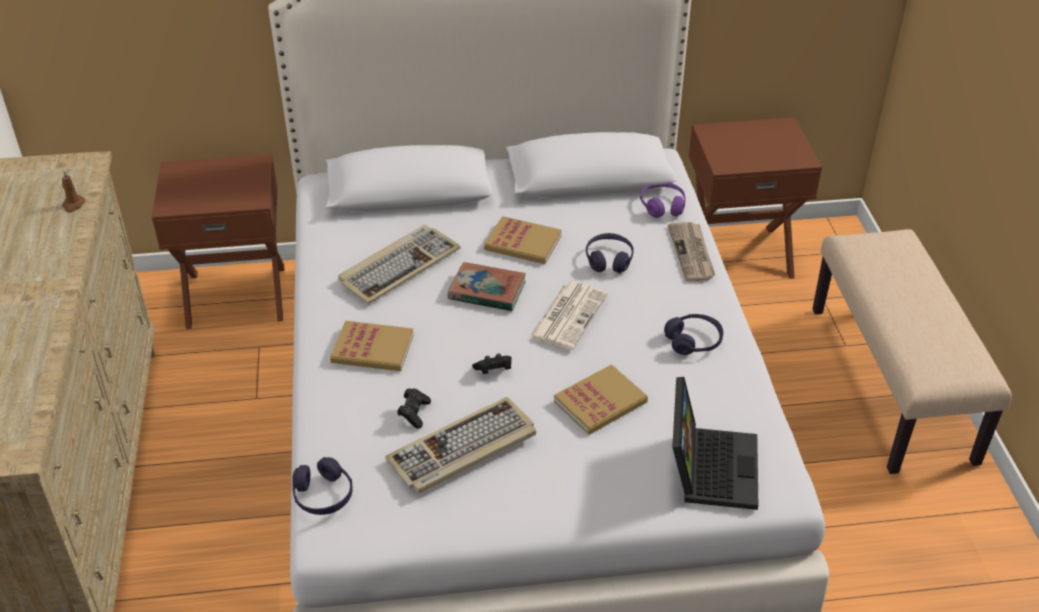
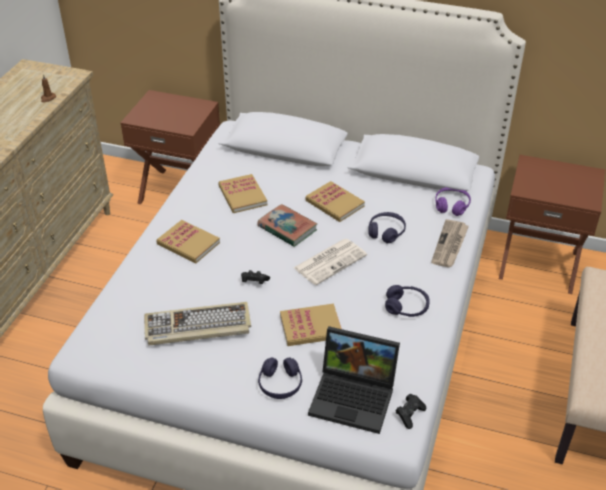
camera: 25 degrees right, 0 degrees up
(323, 495) = (94, 326): purple headphones -> purple headphones (280, 384)
(399, 266) = (242, 195): keyboard -> book
(414, 413) = (183, 293): black game controller -> black game controller (409, 414)
(709, 466) = (355, 397): laptop -> laptop turned 75 degrees clockwise

